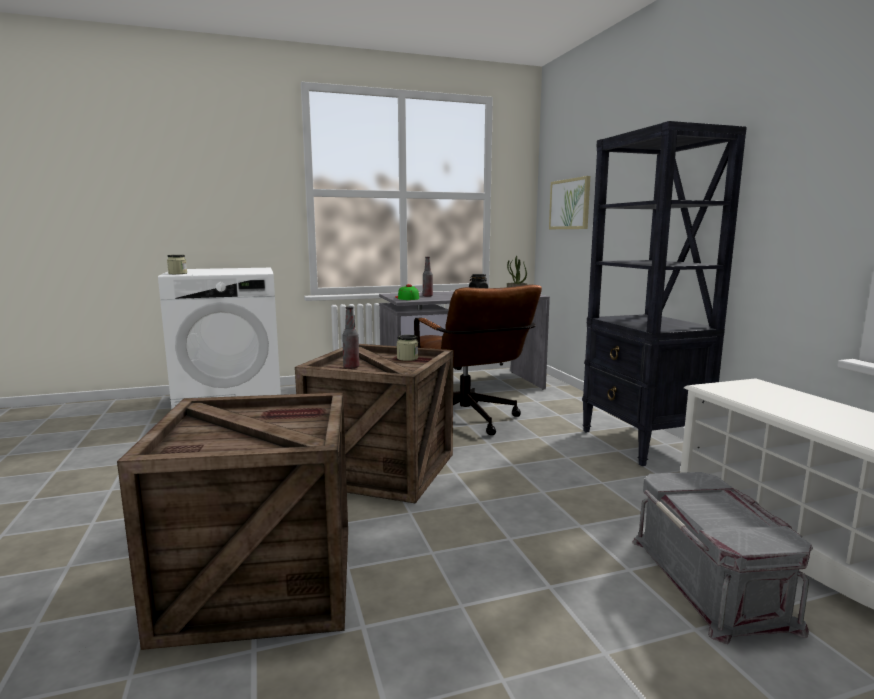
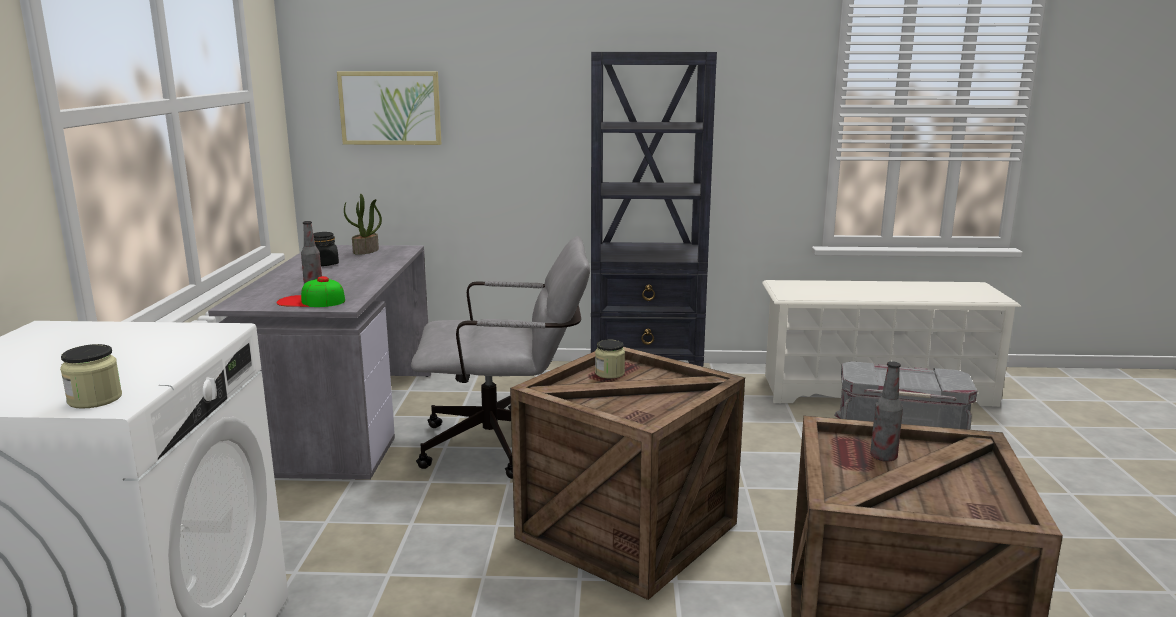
camera: 70 degrees left, 5 degrees up
(351, 367) = (640, 407): bottle -> bottle (883, 457)
(469, 422) = (506, 445): brown office chair -> grey office chair

